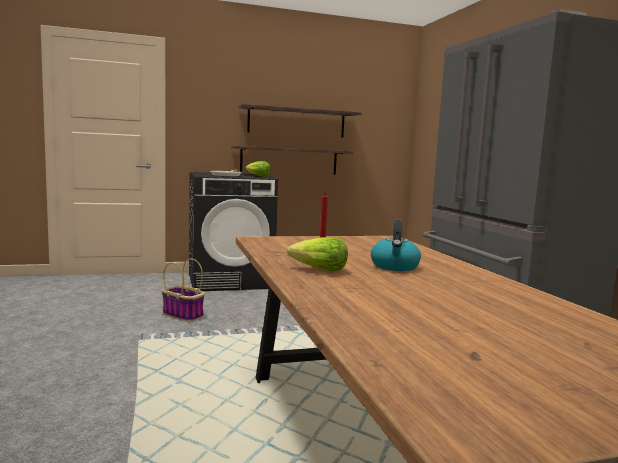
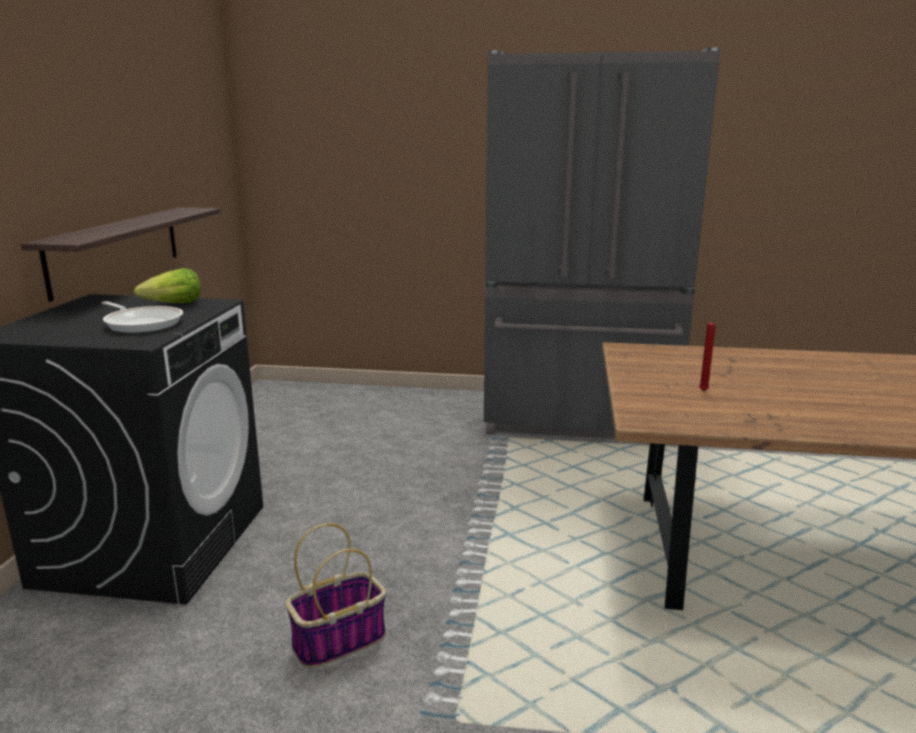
camera: 65 degrees left, 10 degrees up
(297, 122) = (111, 162): shelf -> none
(319, 270) = (864, 417): lettuce -> none
(395, 267) = (822, 380): kettle -> none

